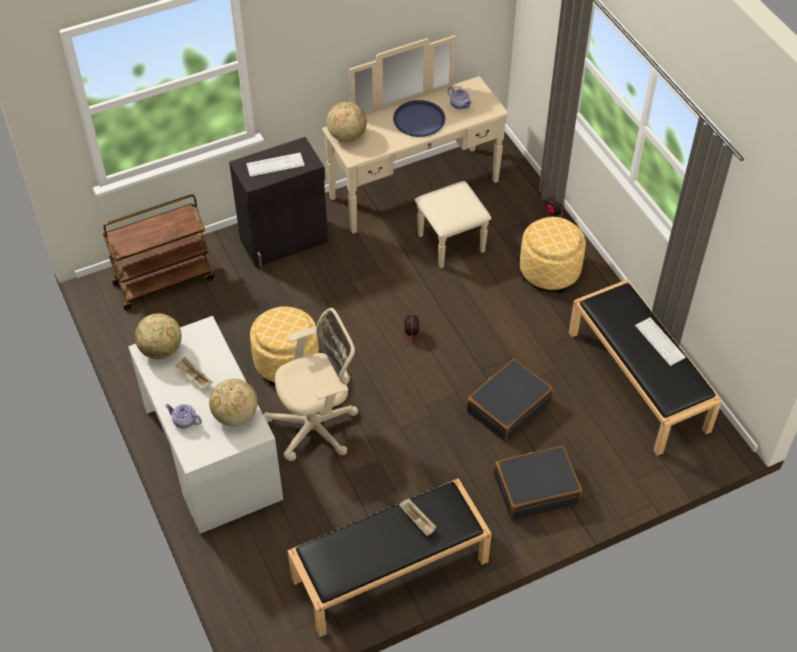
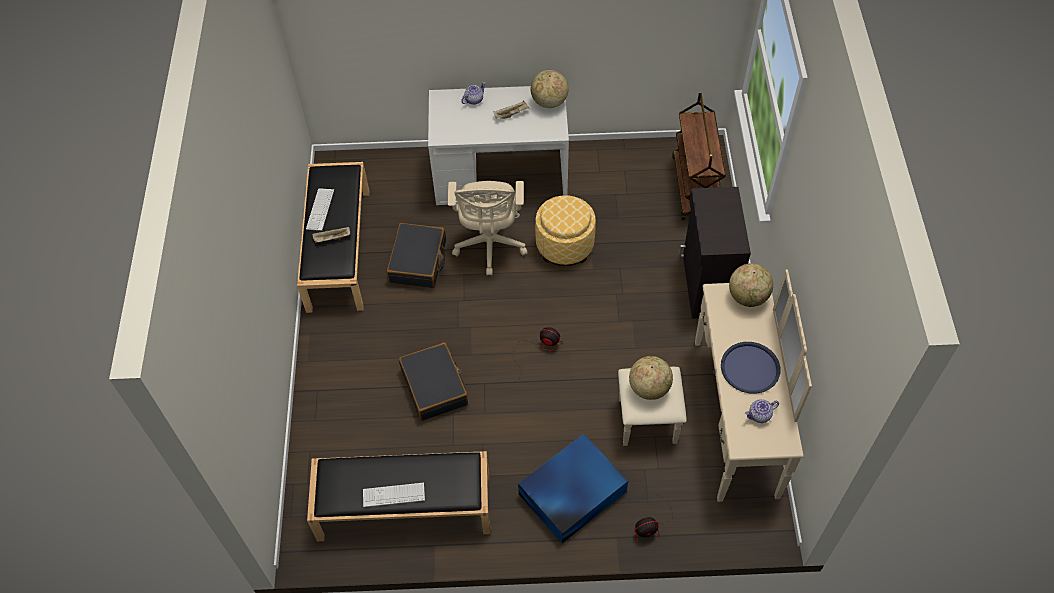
camera: 115 degrees right, 5 degrees up
(235, 416) = (462, 128): globe -> globe (649, 388)
(275, 165) = (718, 218): keyboard -> keyboard (320, 209)
(536, 489) = (346, 372): black suitcase -> black suitcase (418, 262)
(549, 271) = (571, 493): ottoman -> blue storage box

